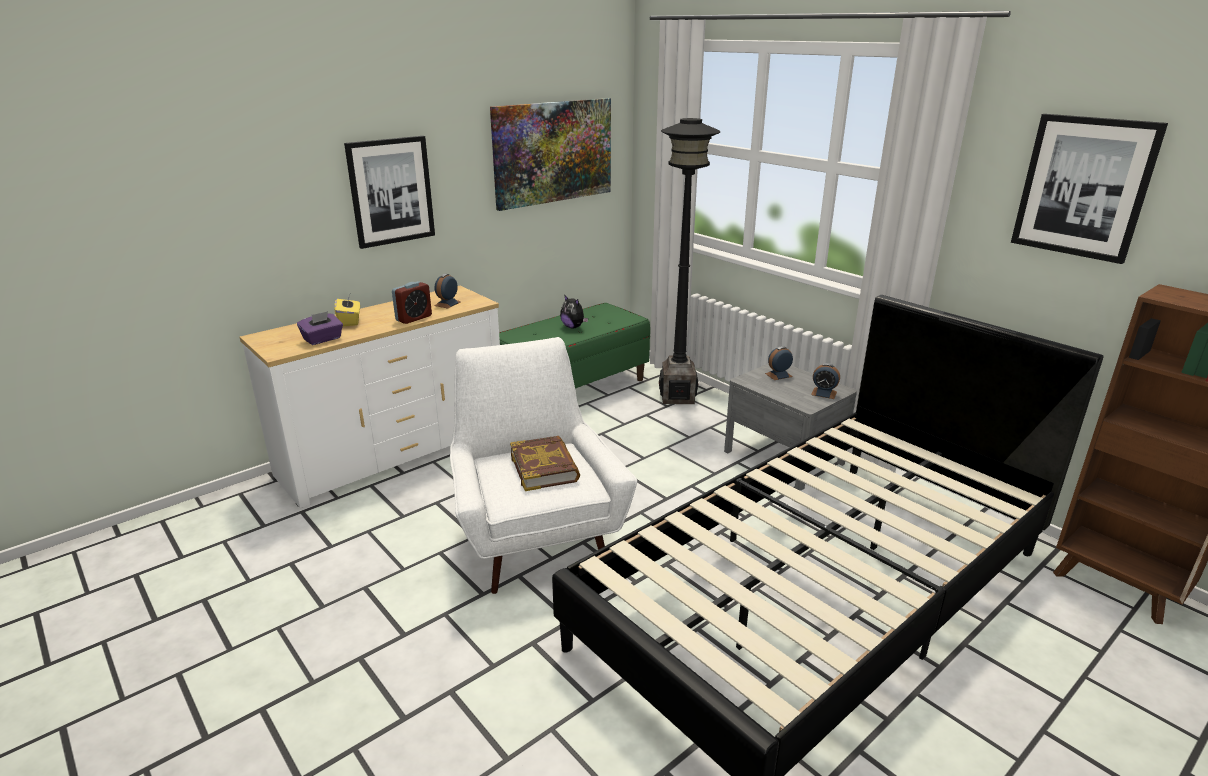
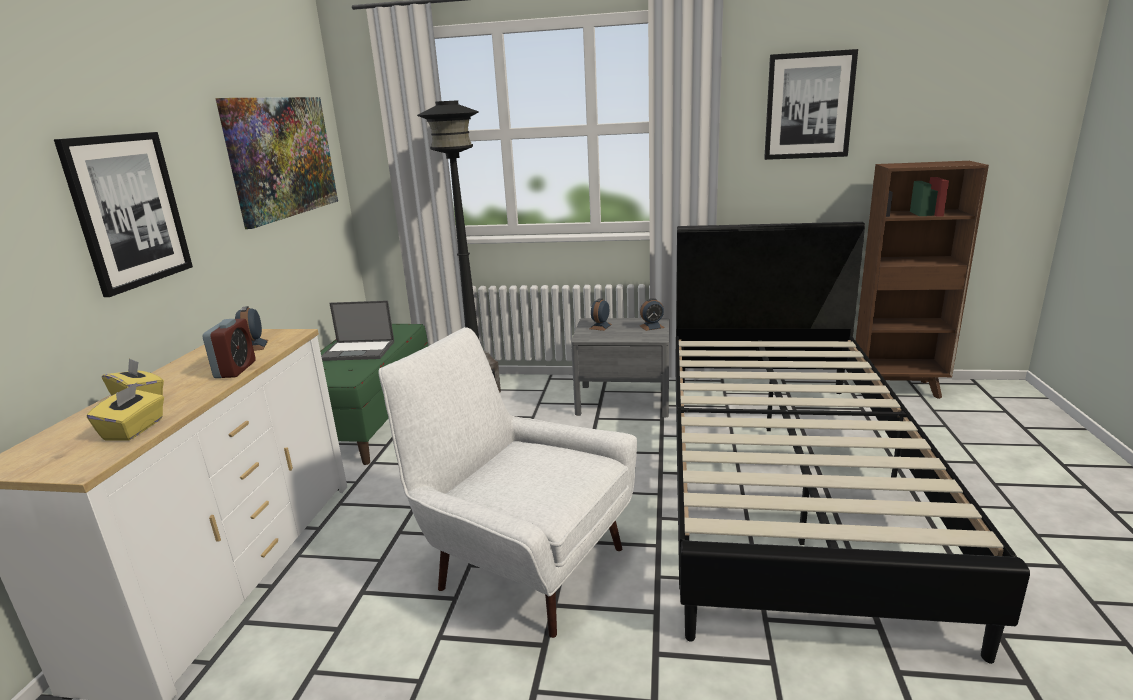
camera: 40 degrees left, 5 degrees down
(323, 339) = (134, 429): purple tissue box -> yellow tissue box
(544, 468) = (537, 468): book -> none
(573, 327) = (359, 351): plush toy -> laptop

